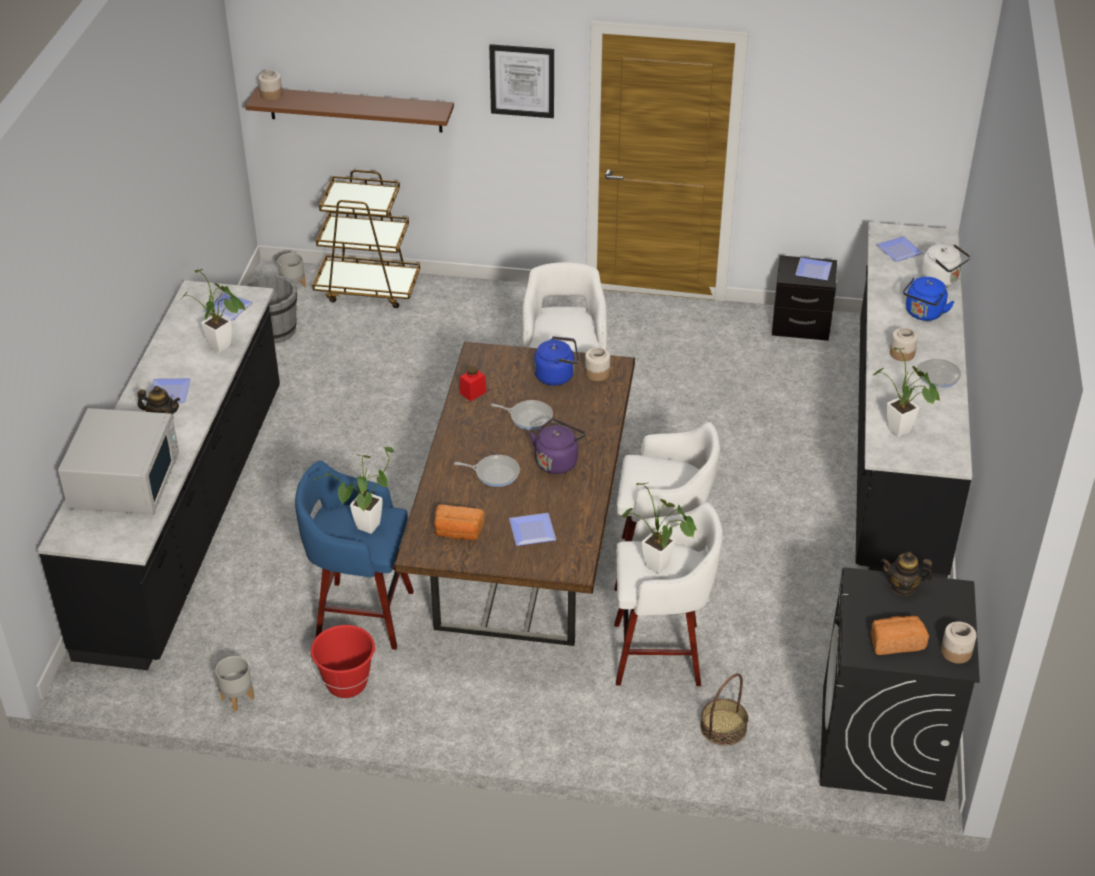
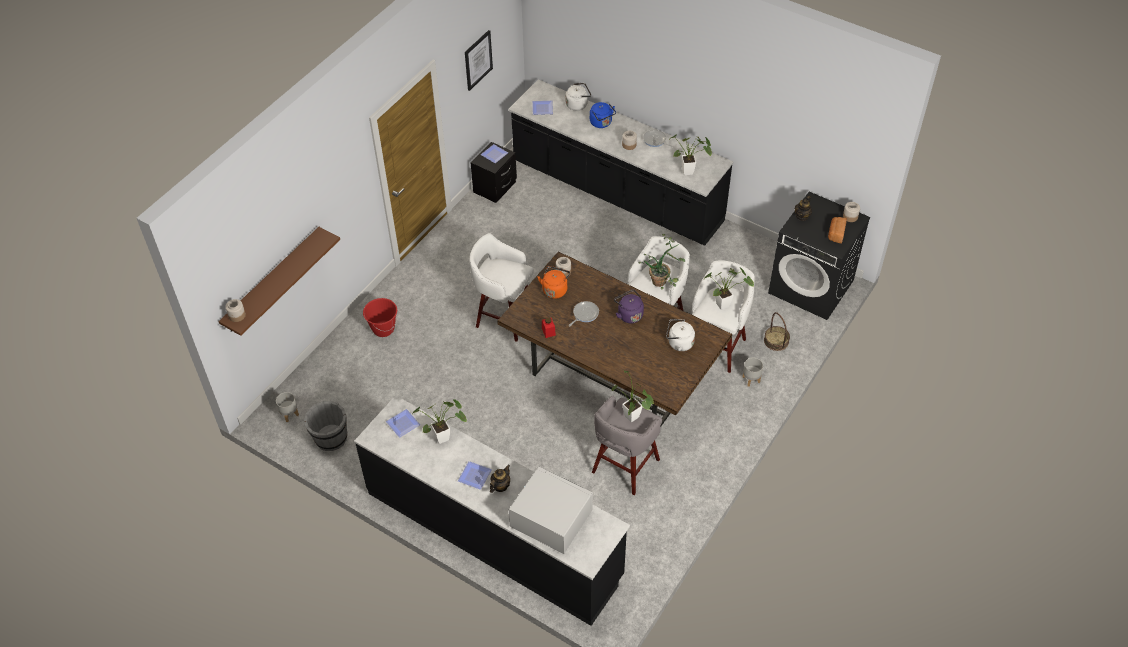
camera: 65 degrees left, 10 degrees up
(237, 698) = (662, 545): grey planter -> grey planter (751, 380)
(347, 683) = (674, 489): red bucket -> red bucket (383, 329)
(361, 614) = (624, 467): blue stool -> grey stool
(368, 288) = (319, 374): brown cart -> none
(458, 533) = (665, 376): bread -> none
(494, 473) = (624, 344): frying pan -> none
(522, 80) = (347, 181): picture -> picture (478, 60)
(533, 530) = (678, 343): plate -> white kettle
(557, 375) = (555, 289): blue kettle -> orange kettle
(660, 485) = (663, 281): none -> potted plant

